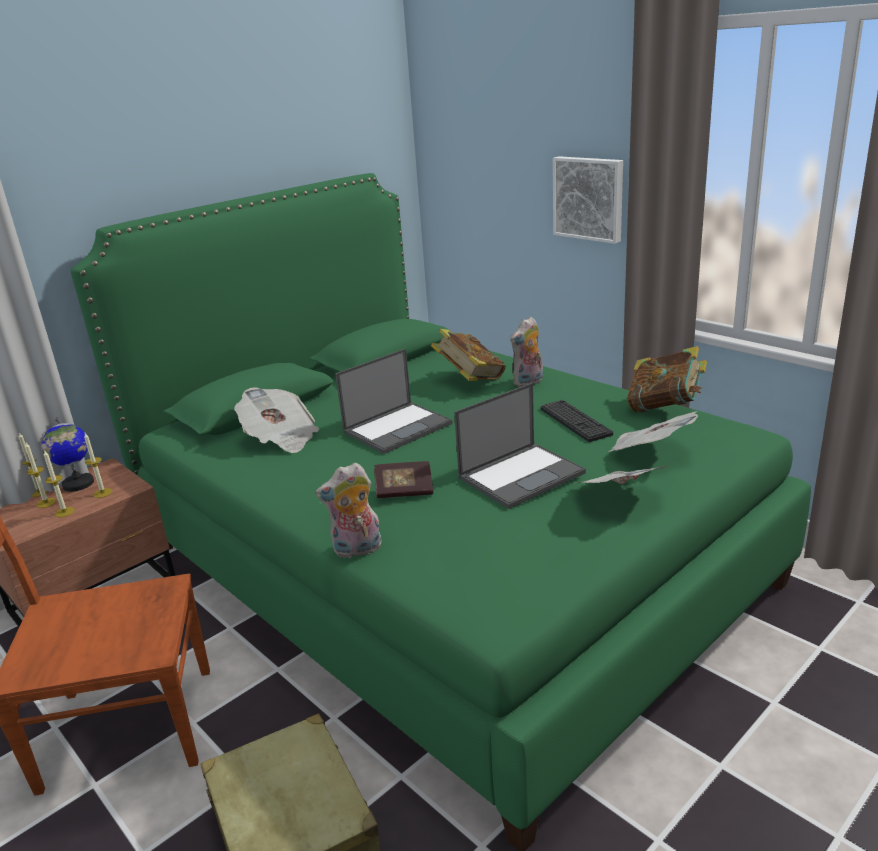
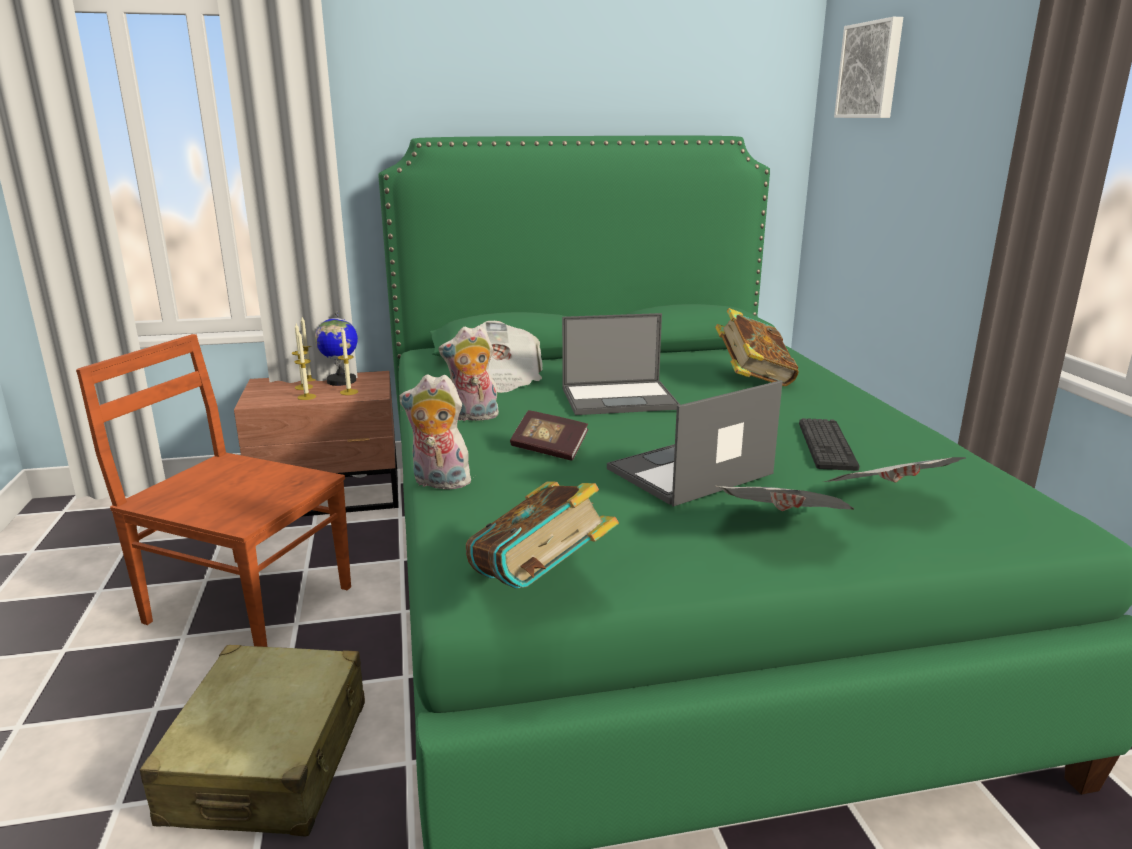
camera: 30 degrees right, 5 degrees down
(522, 475) = (688, 472): laptop -> laptop turned 150 degrees clockwise
(528, 382) = (818, 397): plush toy -> plush toy (473, 417)
(589, 198) = (975, 178): picture -> picture (871, 70)
(665, 408) = (969, 464): book -> book (539, 585)

